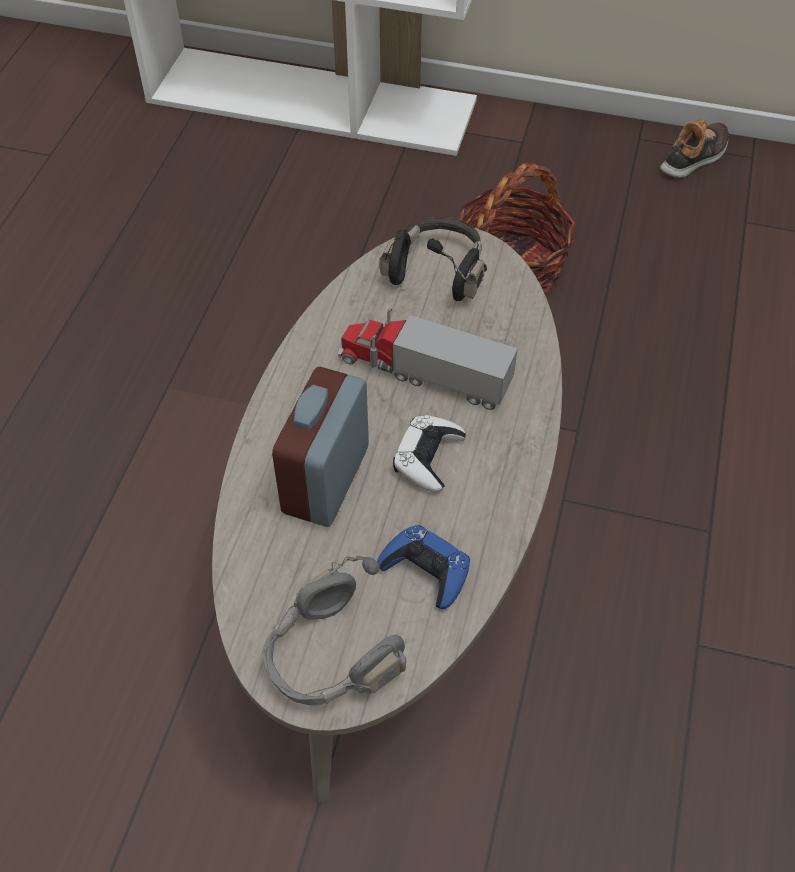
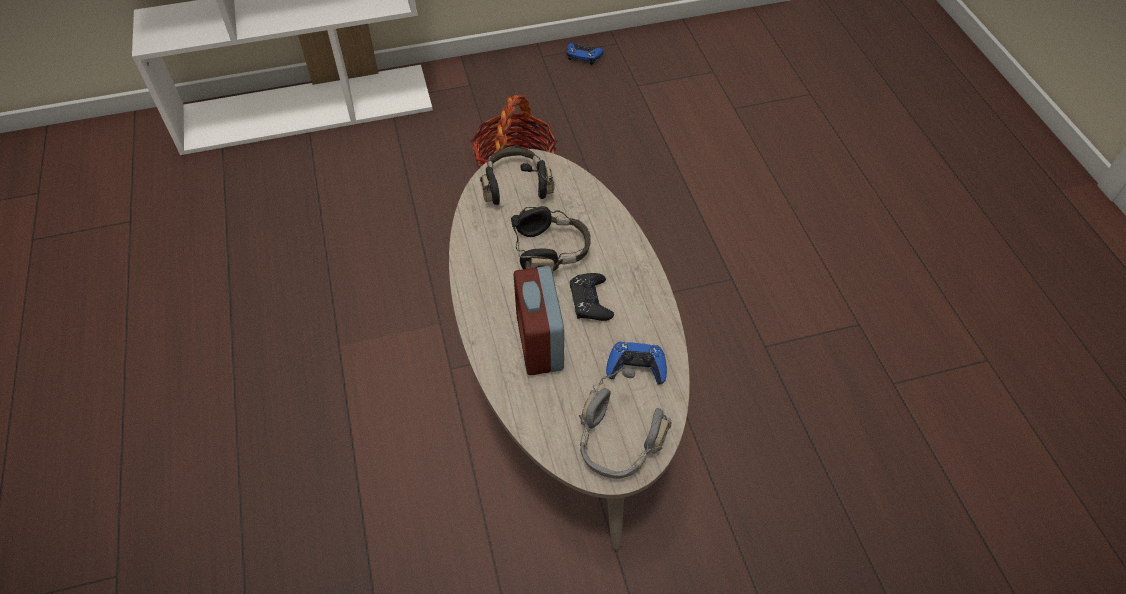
camera: 30 degrees left, 0 degrees up
(423, 372) = (551, 251): toy truck -> black headphones
(428, 457) = (591, 301): white game controller -> black game controller
(695, 157) = (583, 56): shoe -> blue game controller

